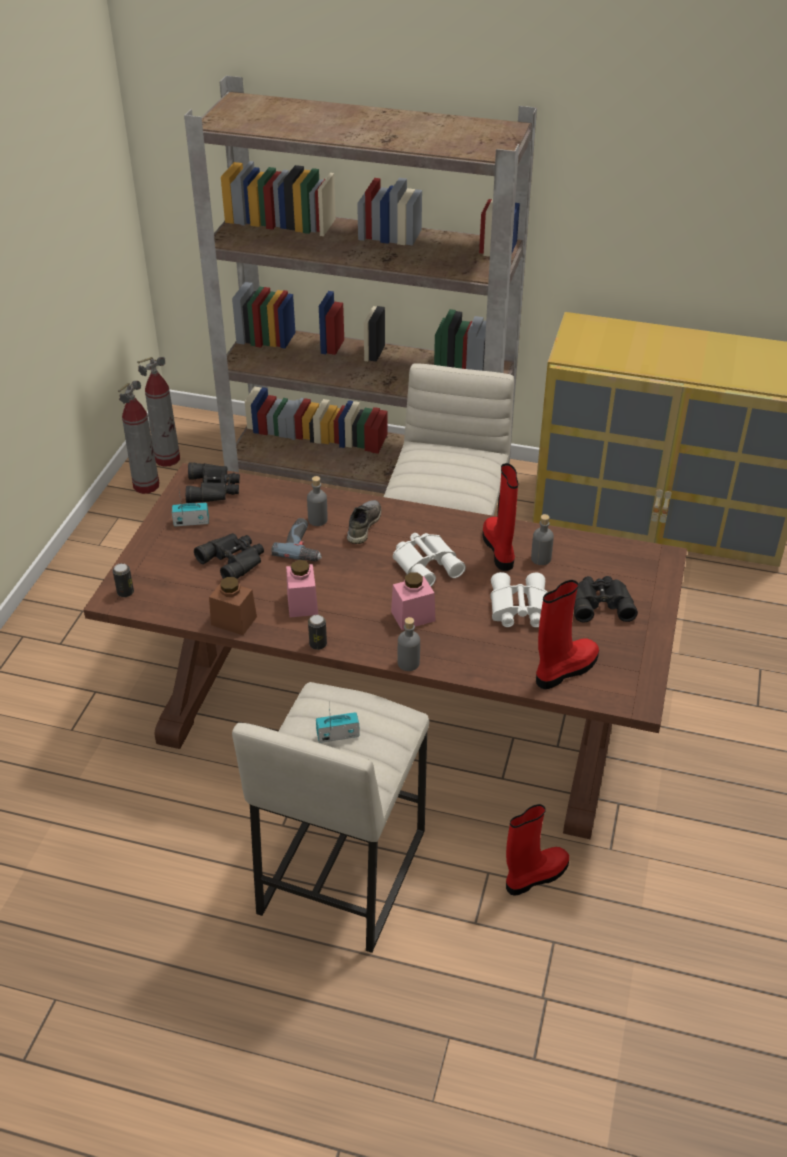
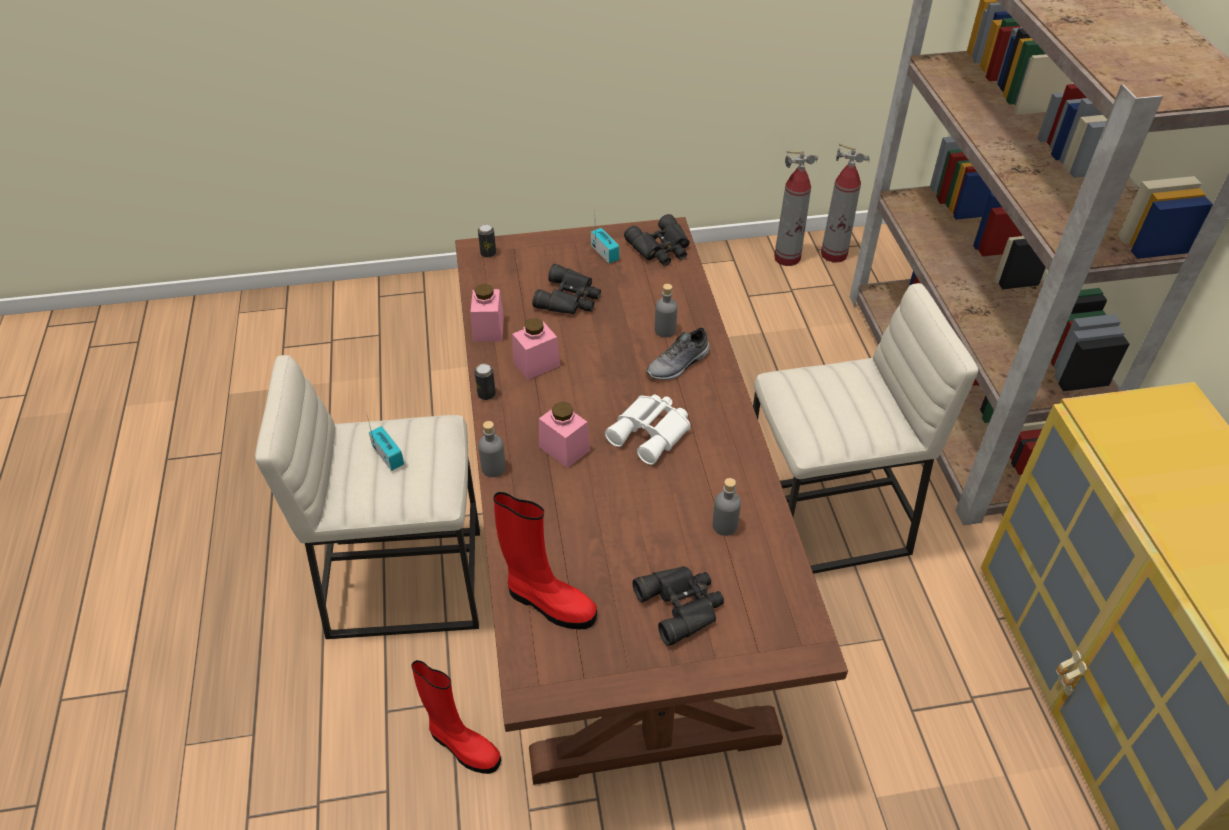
camera: 65 degrees right, 5 degrees up
(234, 621) = (488, 329): brown jar -> pink jar
(303, 546) = (620, 334): power drill -> none
(363, 526) = (678, 364): grey shoe -> grey shoe turned 150 degrees clockwise
(500, 549) = (716, 484): red boot -> none
(517, 608) = (627, 530): white binoculars -> none

